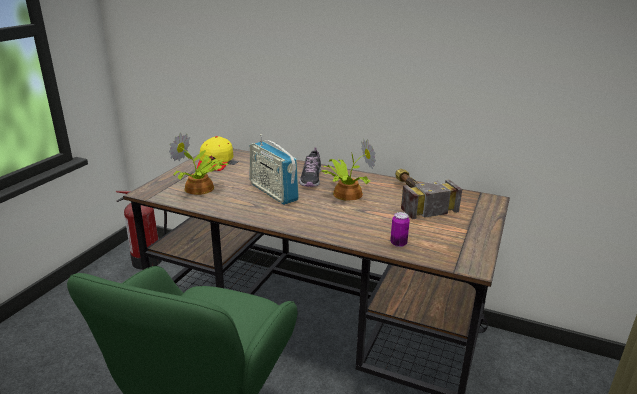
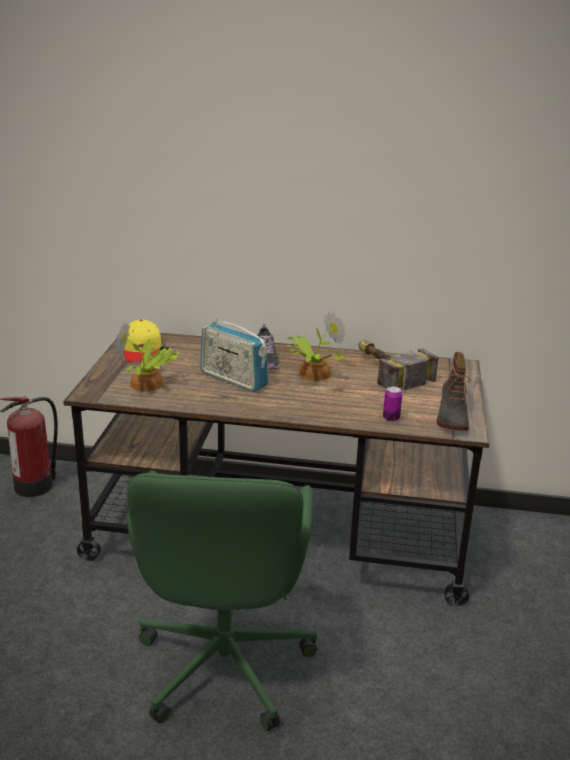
camera: 15 degrees left, 0 degrees up
(461, 248) = (451, 416): none -> boot

